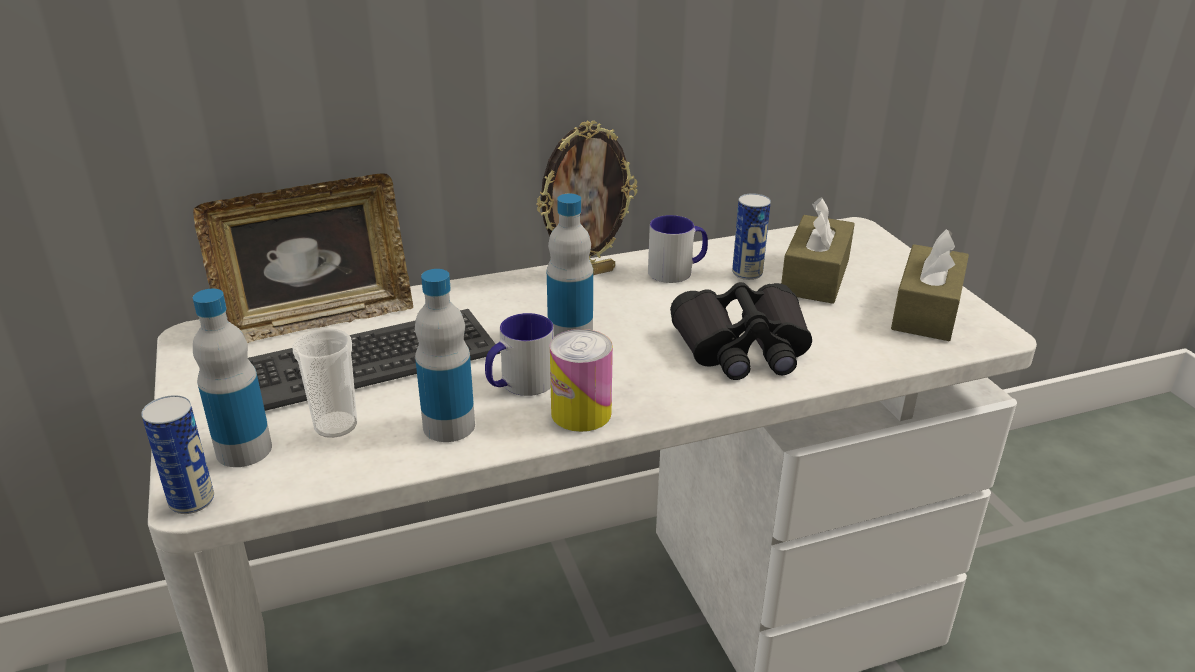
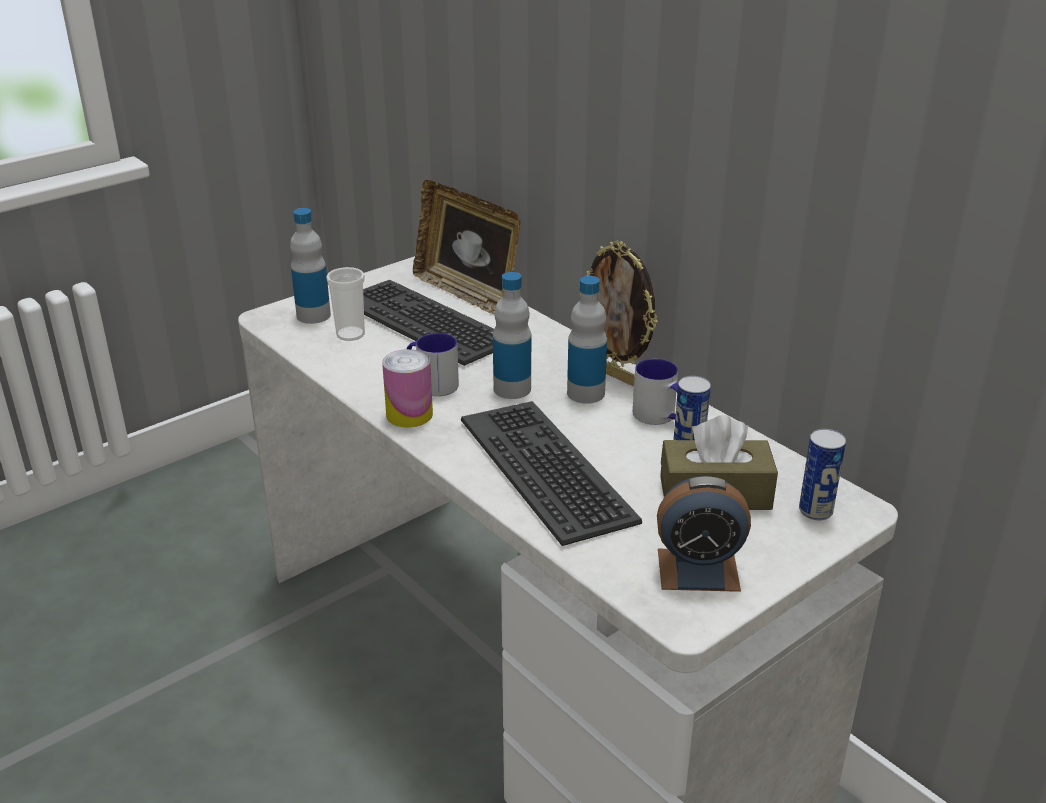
camera: 70 degrees right, 0 degrees up
(192, 500) = (263, 316): can -> can (815, 511)
(449, 426) = (368, 370): bottle -> bottle (585, 393)
(742, 347) = (547, 469): black binoculars -> keyboard
(926, 310) = (698, 570): brown tissue box -> alarm clock

